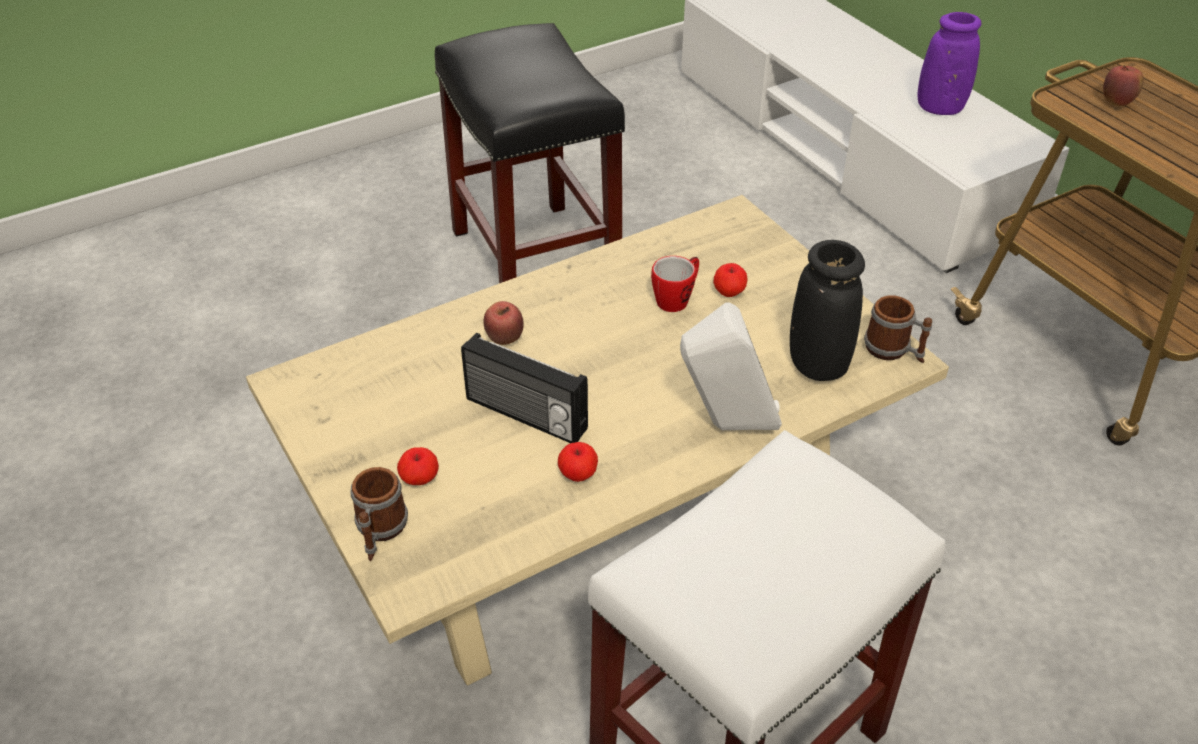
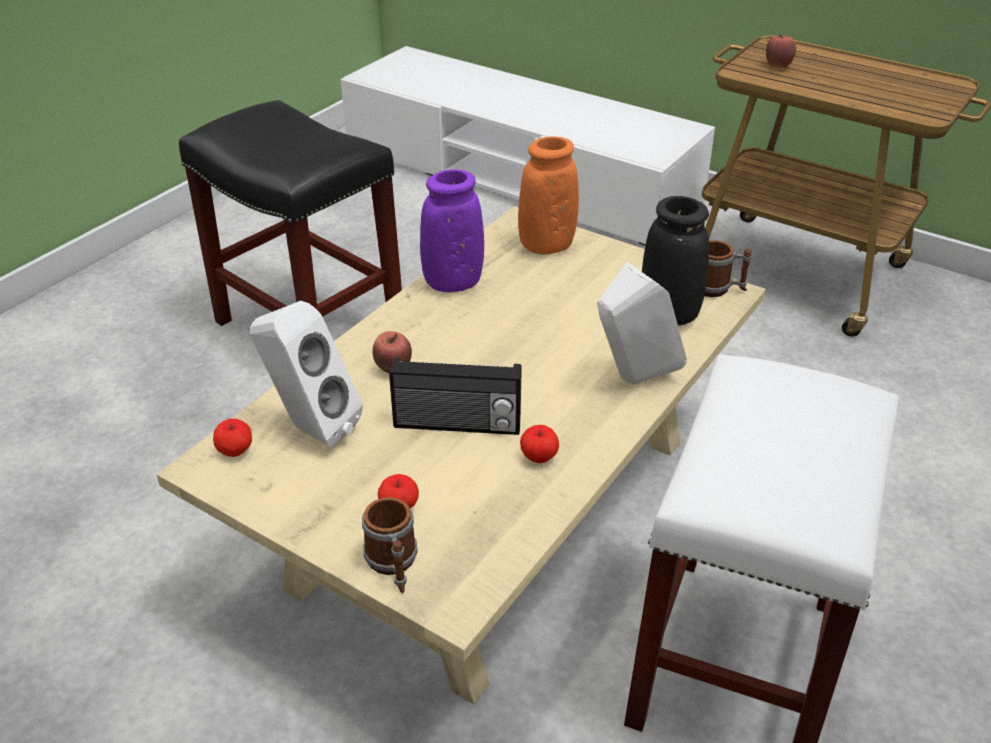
camera: 25 degrees left, 5 degrees down
(394, 375) = (310, 428): none -> white speaker
(677, 299) = (520, 297): mug -> none
(729, 292) = (559, 280): apple -> apple (235, 451)
(743, 250) = (546, 246): none -> orange vase
(940, 108) = (603, 119): purple vase -> purple vase (453, 283)

